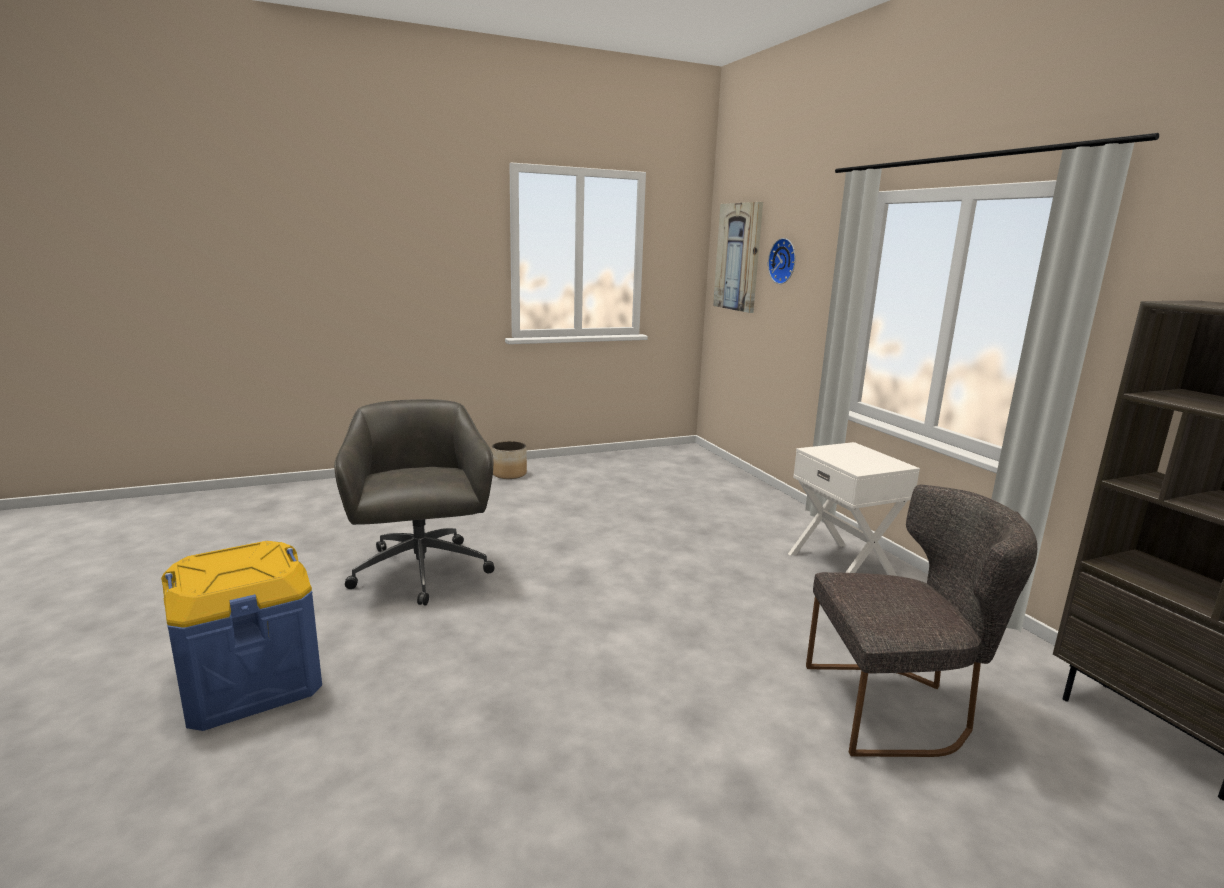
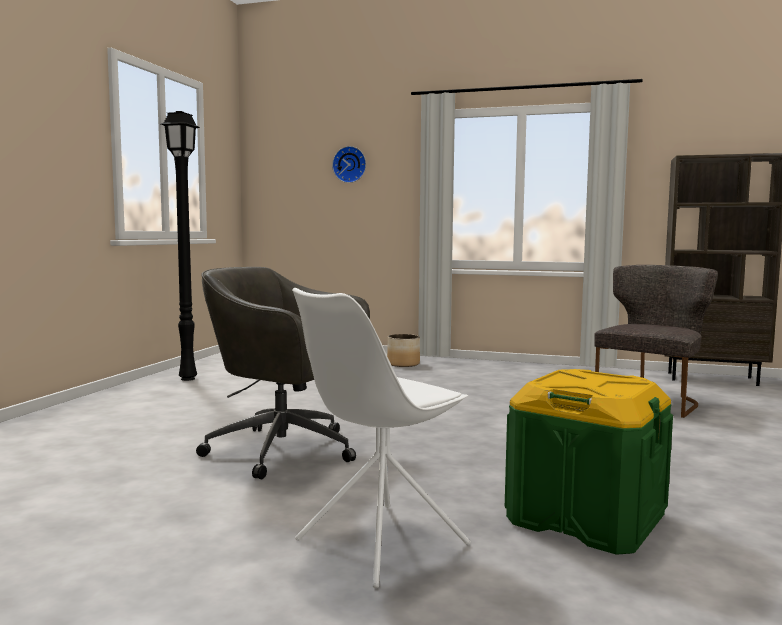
camera: 50 degrees left, 10 degrees down
(250, 682) = (379, 543): blue storage box -> white chair
(375, 770) = (586, 518): none -> green storage box
(509, 474) = (152, 390): planter -> planter (403, 364)
(558, 471) = (189, 379): none -> black floor lamp
(738, 257) = (288, 165): picture -> none
(842, 564) = (495, 369): white nightstand -> none

